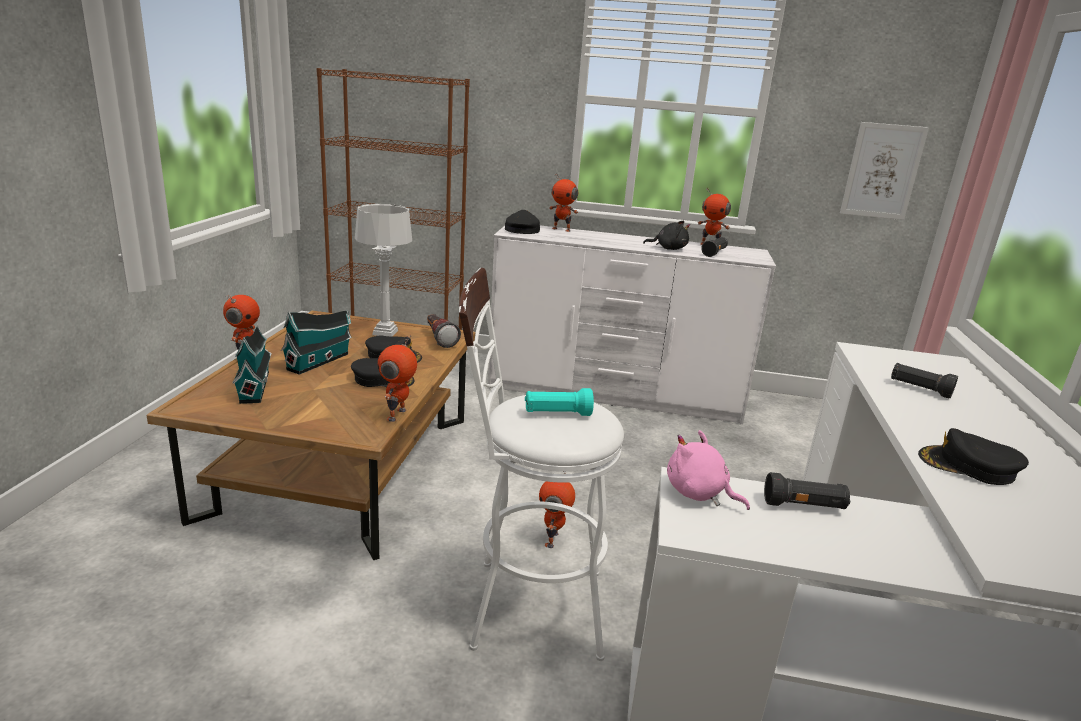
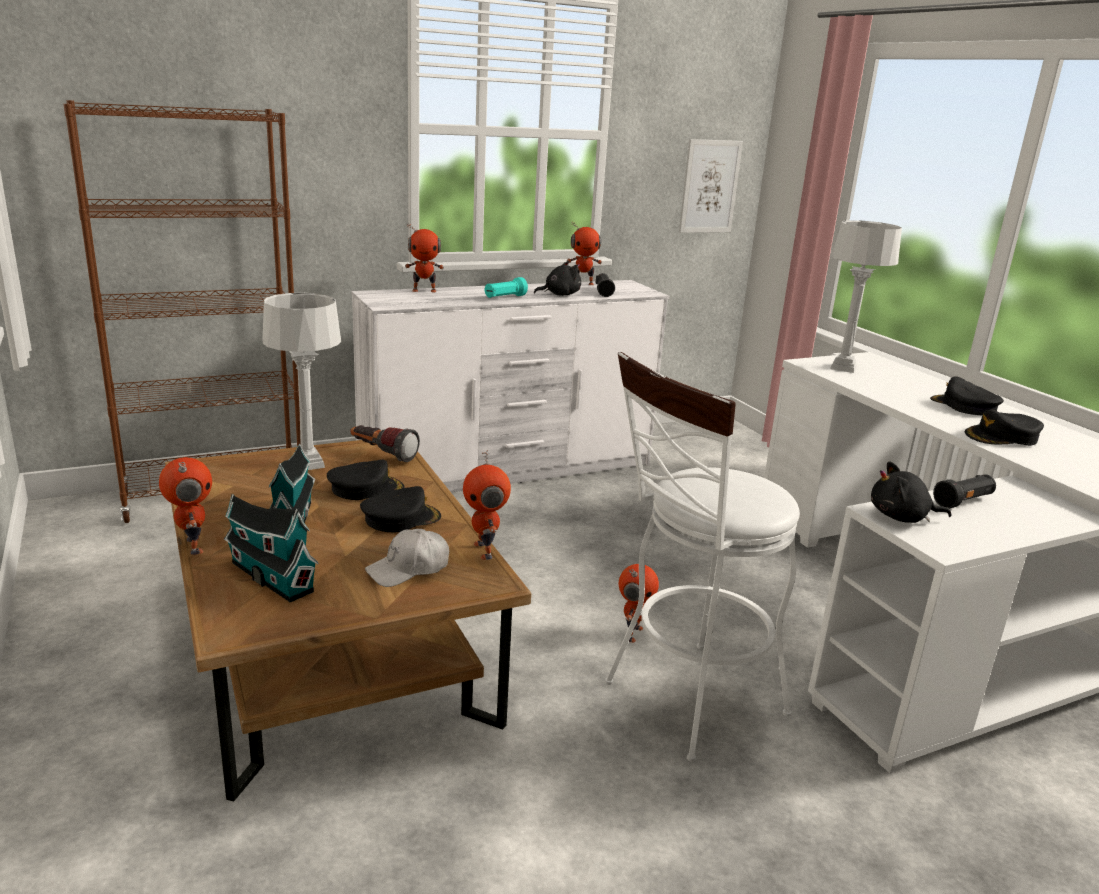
camera: 35 degrees left, 0 degrees up
(333, 409) = (409, 569): none -> white cap
(521, 230) = (388, 299): black cap -> black cap (964, 406)
(553, 540) = (632, 633): toy robot -> toy robot turned 135 degrees counterclockwise
(557, 414) = (728, 487): turquoise flashlight -> turquoise flashlight (505, 297)
(699, 493) = (902, 517): pink plush toy -> black plush toy
(894, 362) = (843, 368): none -> grey table lamp
(919, 389) = (890, 386): black flashlight -> none

